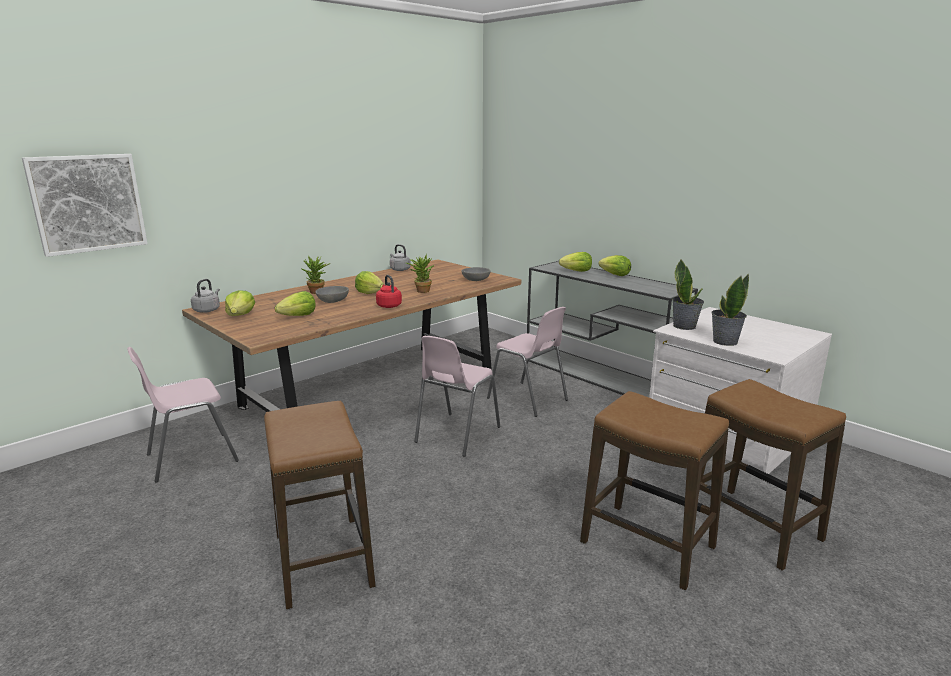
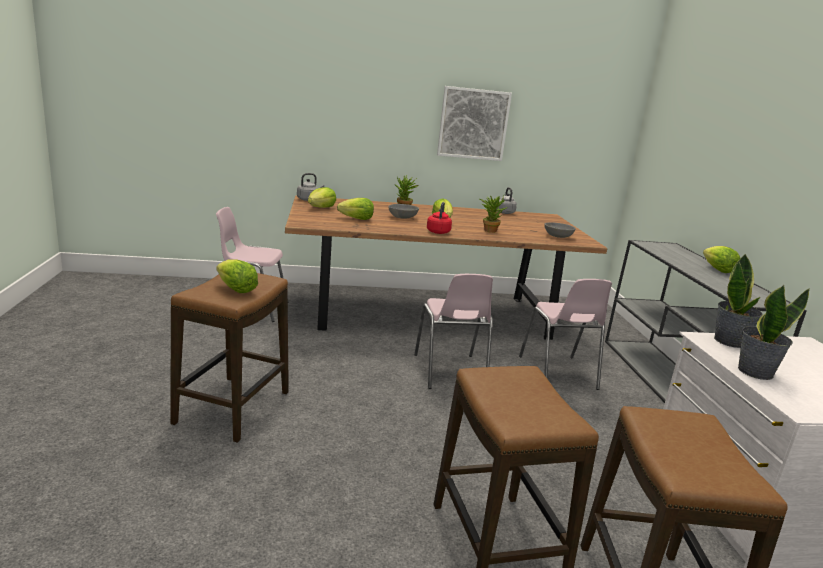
camera: 35 degrees right, 0 degrees up
(88, 203) = (244, 96): picture -> picture (473, 124)
(456, 434) = (449, 372): pink chair -> pink chair turned 75 degrees counterclockwise
(577, 271) = (676, 255): lettuce -> lettuce (236, 290)

